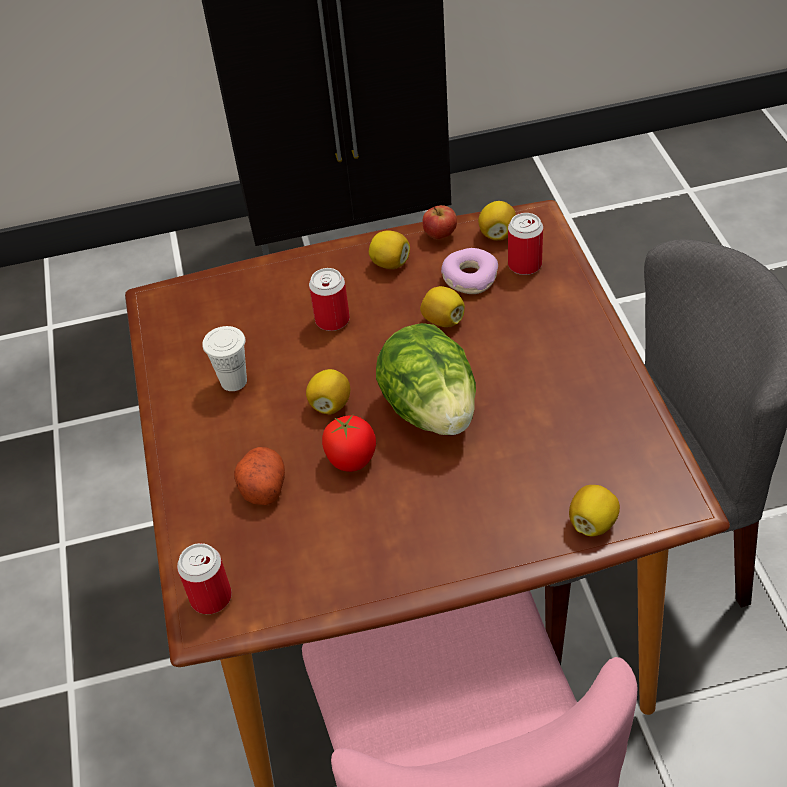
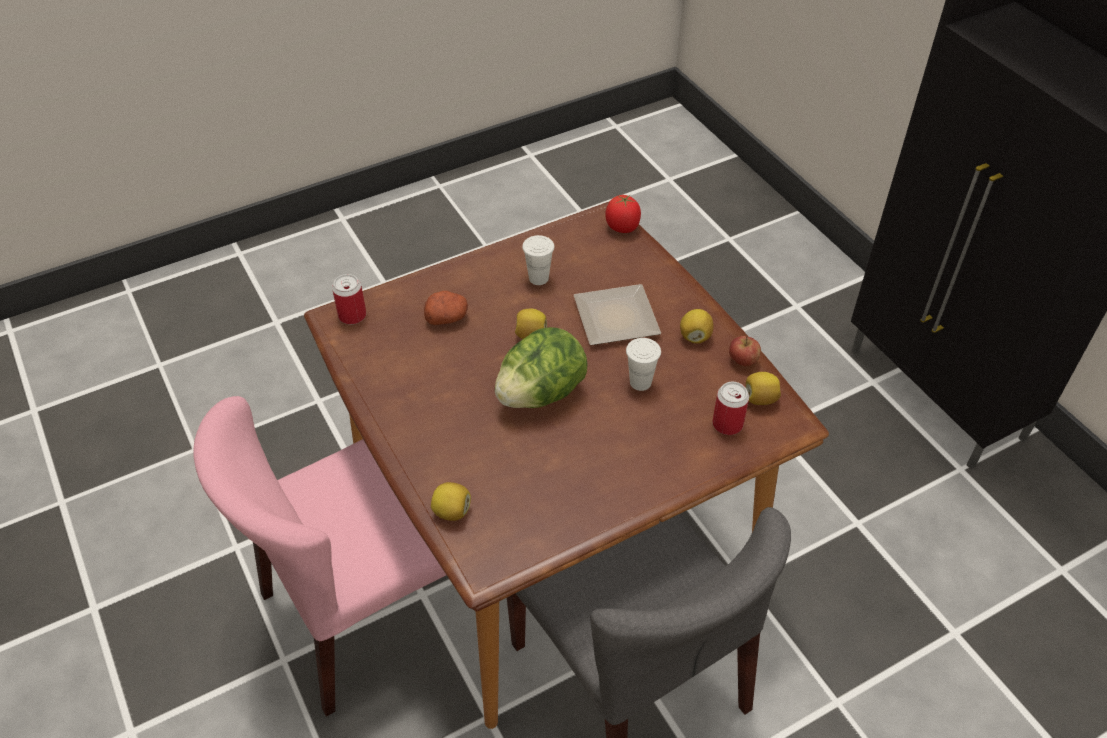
camera: 70 degrees right, 0 degrees up
(332, 320) = (618, 316): can -> plate
(352, 459) = (481, 358): tomato -> tomato (622, 227)
(443, 320) = (640, 382): lemon -> white cup
(469, 278) = (696, 390): donut -> none

